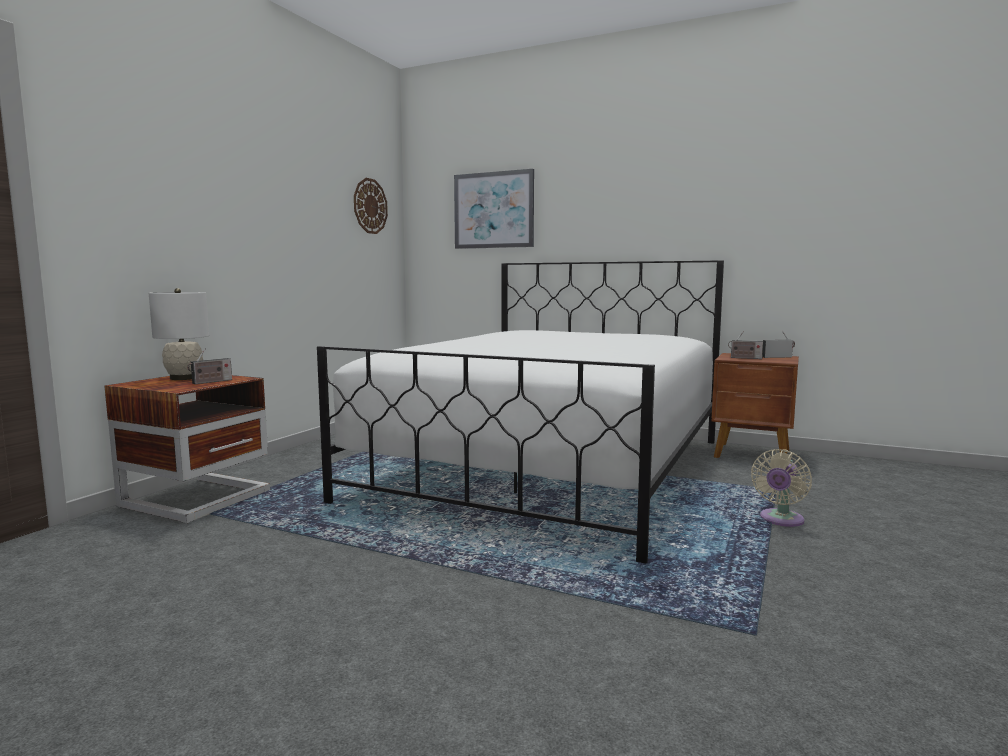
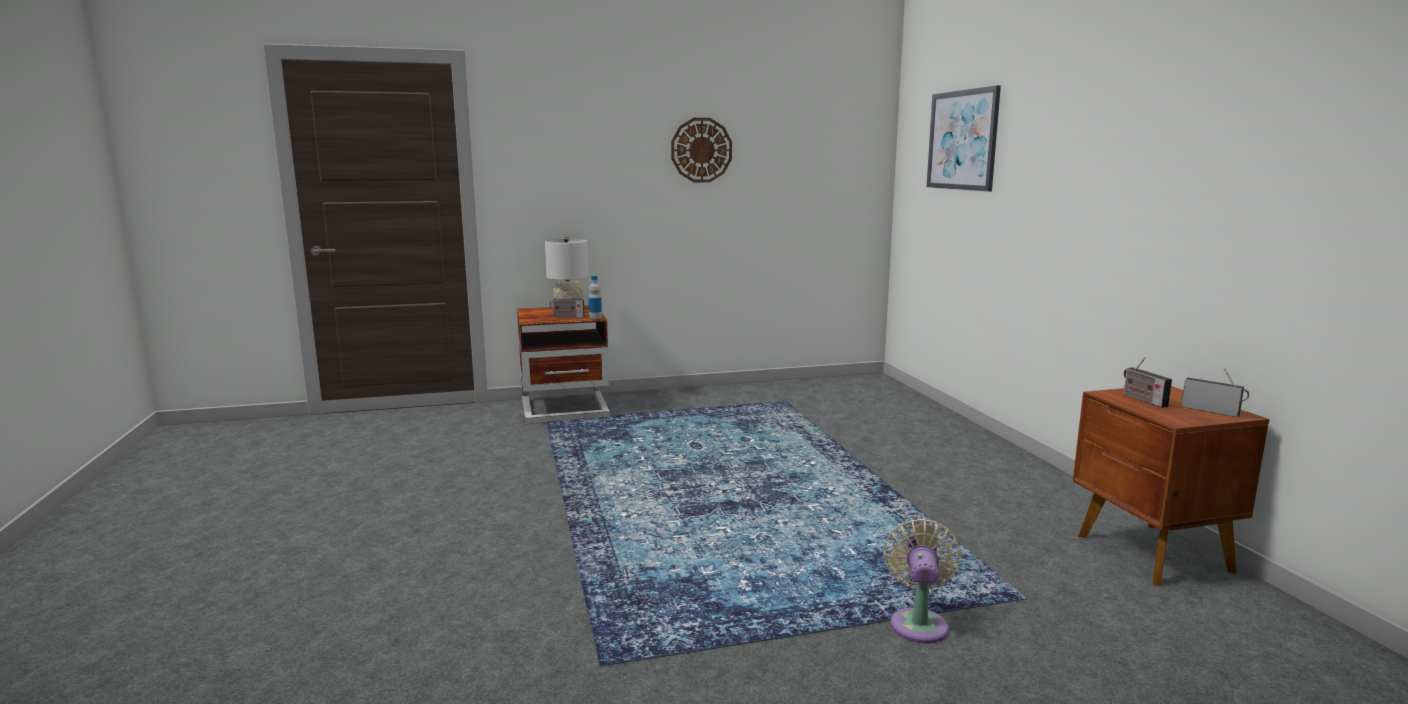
camera: 50 degrees right, 5 degrees up
(244, 378) = (595, 317): none -> bottle
(370, 206) = (834, 138): wall clock -> wall clock (701, 150)
(550, 468) = (847, 474): white bed -> none
(780, 520) = (919, 622): beige fan -> beige fan turned 105 degrees clockwise

